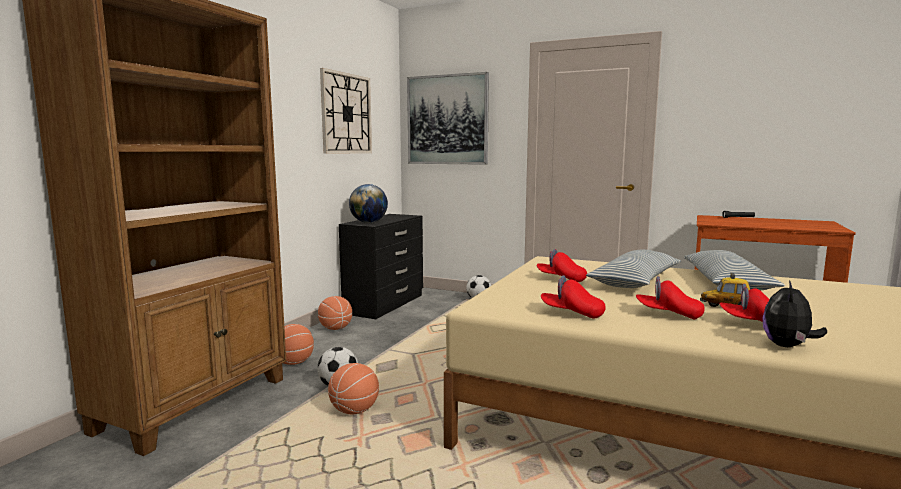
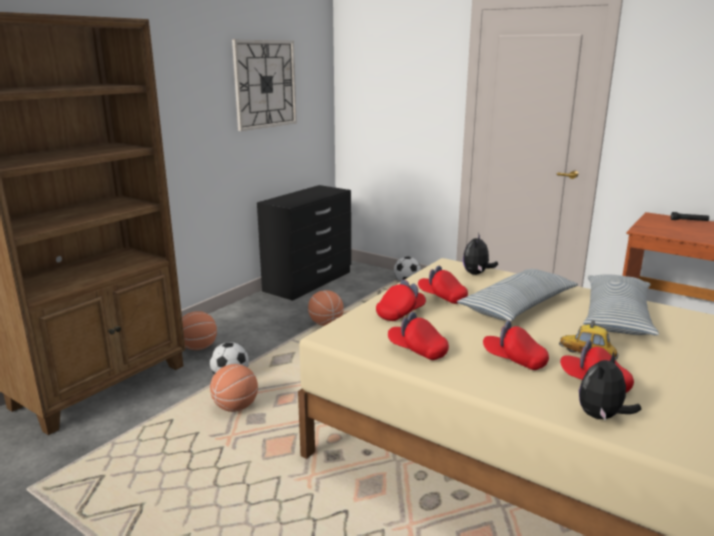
camera: 10 degrees right, 10 degrees up
(335, 328) = (250, 309): basketball -> basketball (326, 323)
(368, 222) = (288, 201): globe -> none
(447, 120) = (382, 83): picture -> none
(532, 290) = (400, 313): none -> red cap
(578, 264) = (476, 274): none -> plush toy

